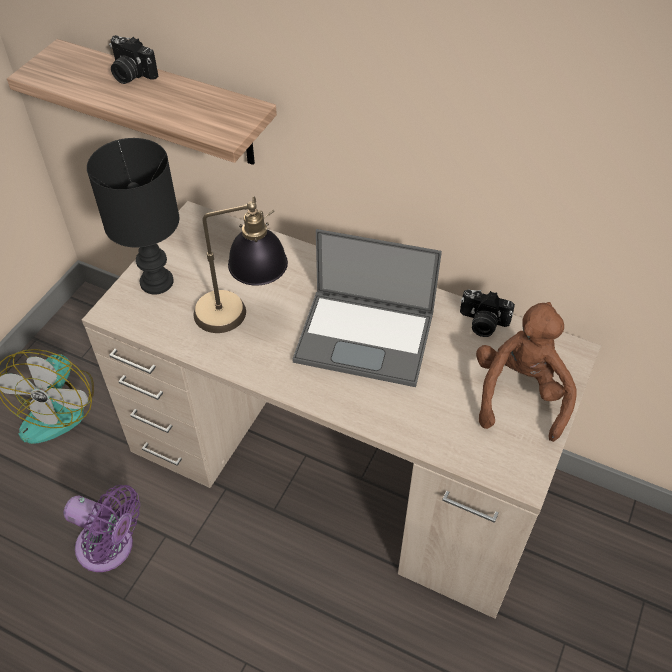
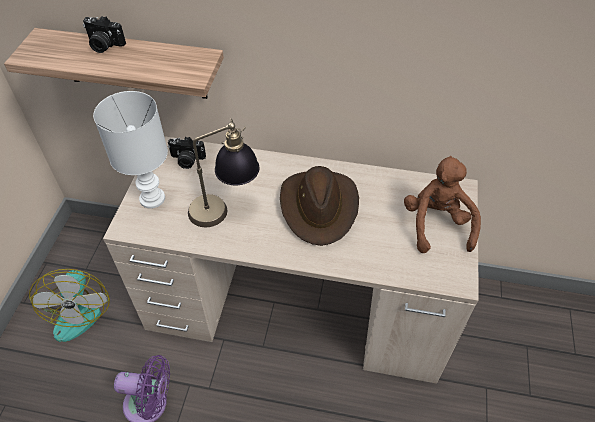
camera: 15 degrees left, 0 degrees up
(156, 283) = (152, 199): black table lamp -> white table lamp
(366, 337) = (319, 207): laptop -> brown hat
(482, 323) = (395, 181): camera -> camera (187, 160)

